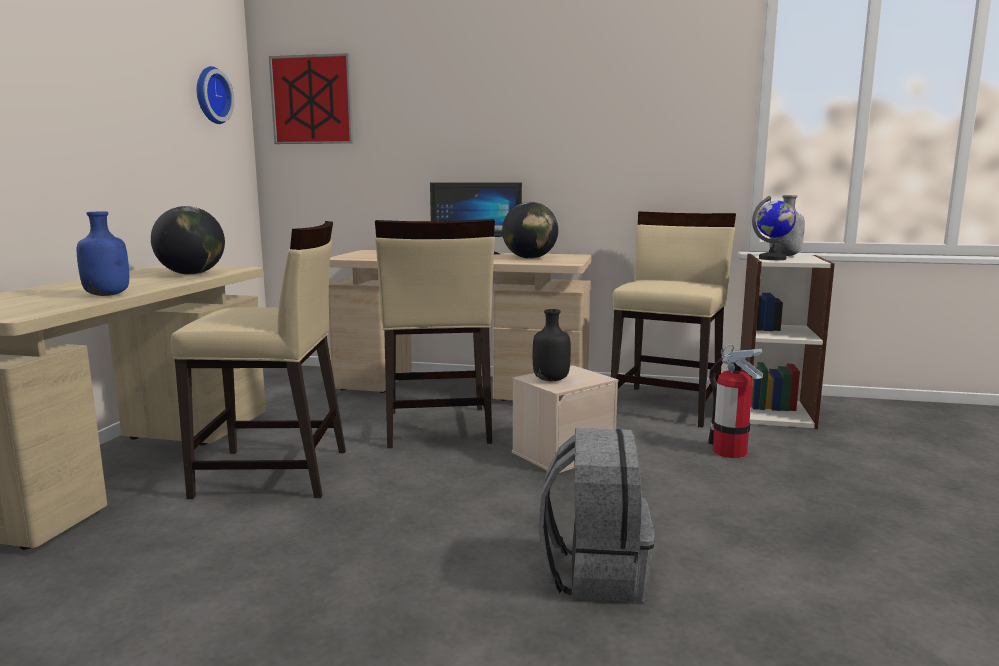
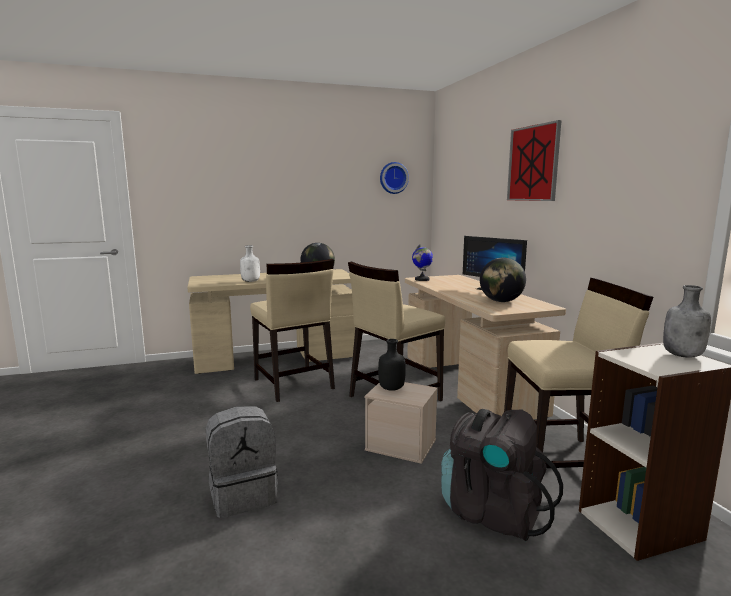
camera: 60 degrees right, 0 degrees up
(108, 295) = (251, 281): blue bottle -> white bottle
(312, 100) = (450, 175): picture -> picture (533, 163)
(728, 451) = (492, 512): fire extinguisher -> black backpack
(772, 259) = (633, 353): globe -> globe (422, 279)

